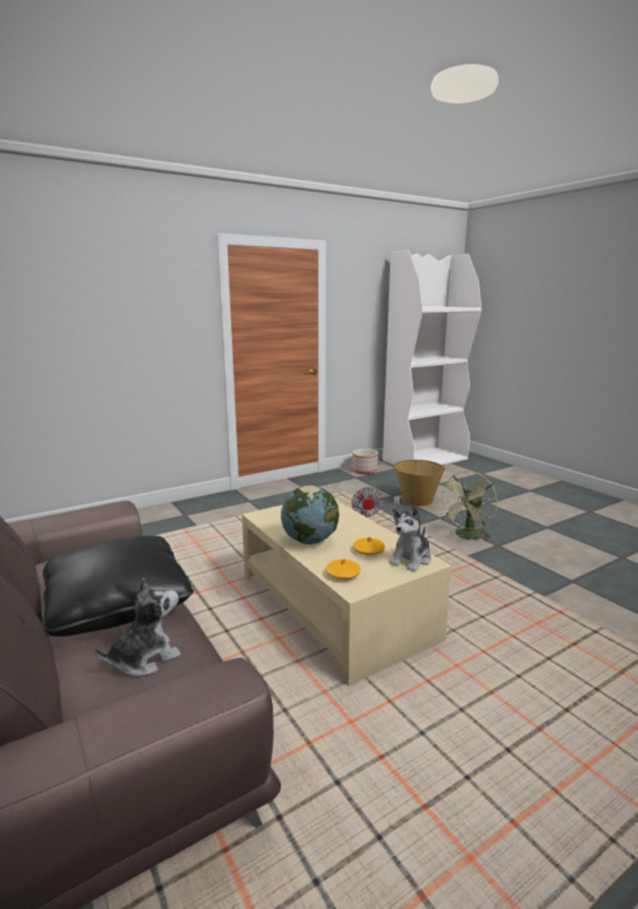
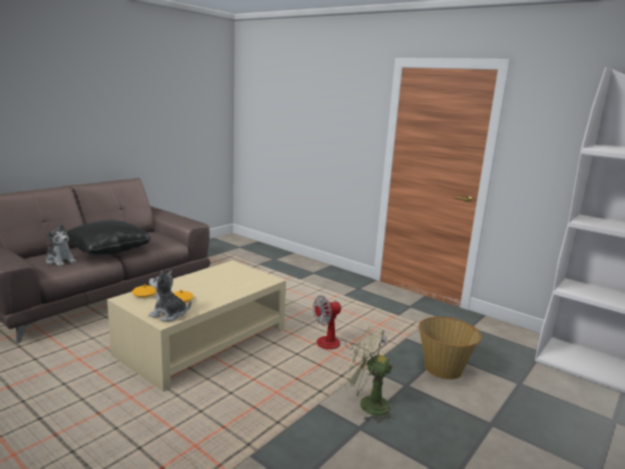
camera: 70 degrees right, 0 degrees up
(310, 540) = (194, 282): globe -> none
(364, 470) = (498, 330): planter -> none

